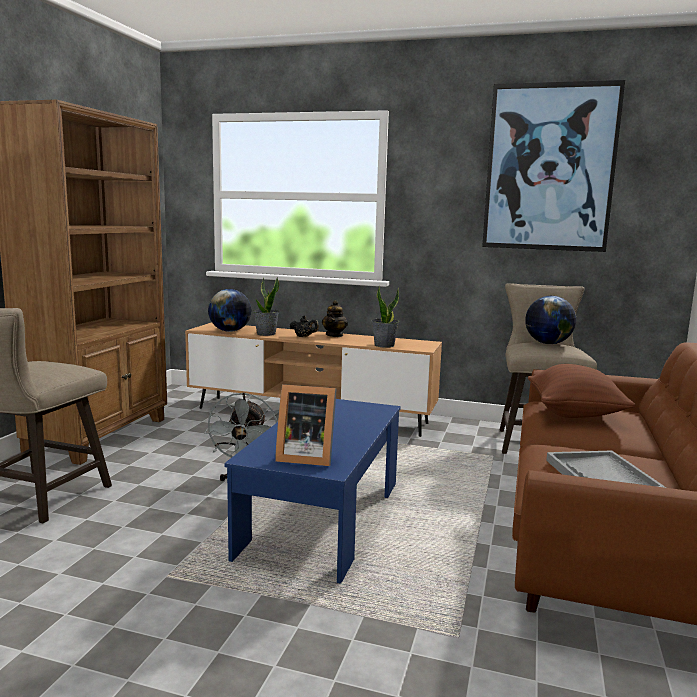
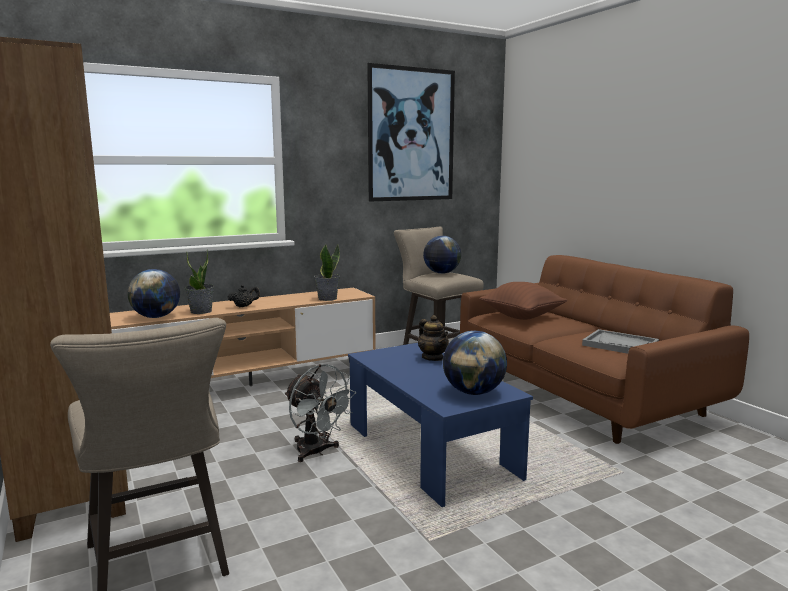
camera: 45 degrees left, 0 degrees up
(305, 457) = (473, 392): picture frame -> globe
(334, 335) = (264, 299): teapot -> teapot (433, 358)

